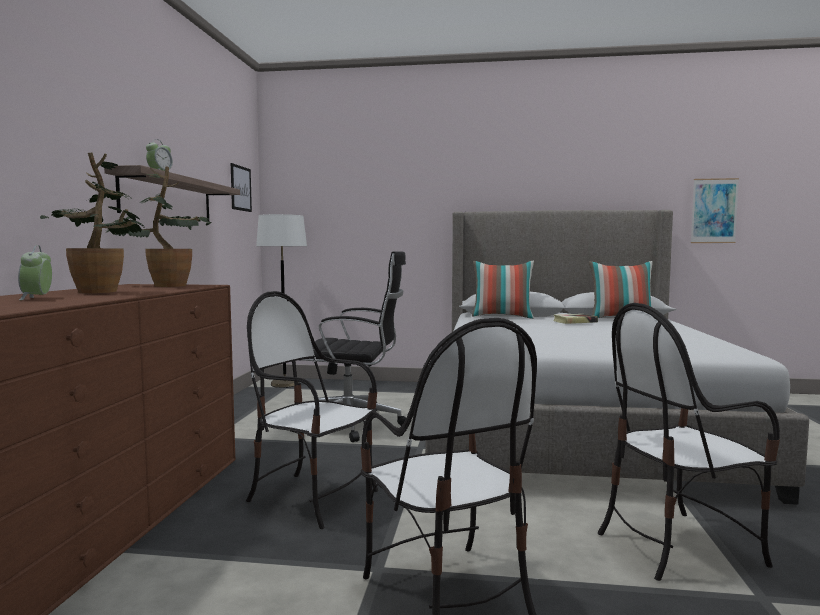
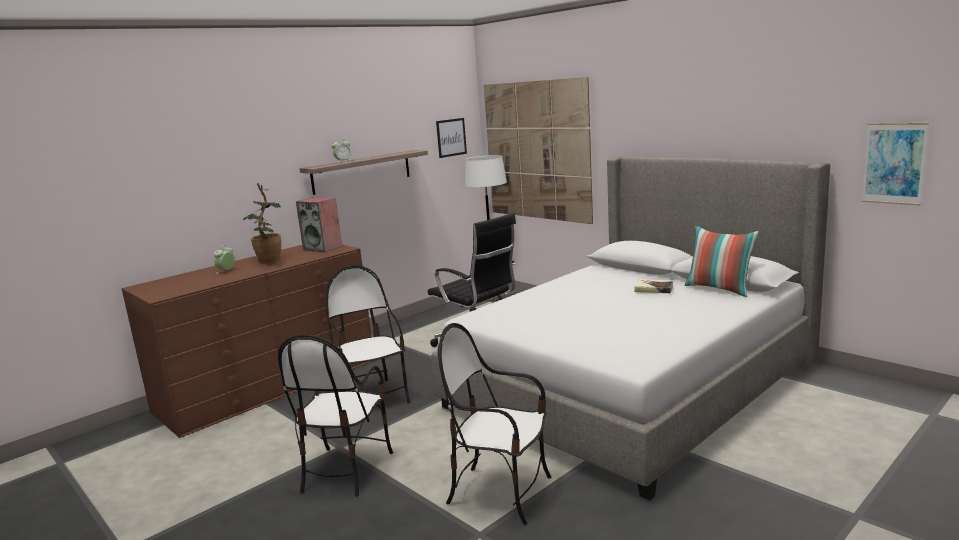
camera: 40 degrees right, 10 degrees up
(163, 285) = (323, 248): potted plant -> speaker
(343, 212) = (536, 151): none -> picture
(502, 317) = (617, 271): pillow -> none

